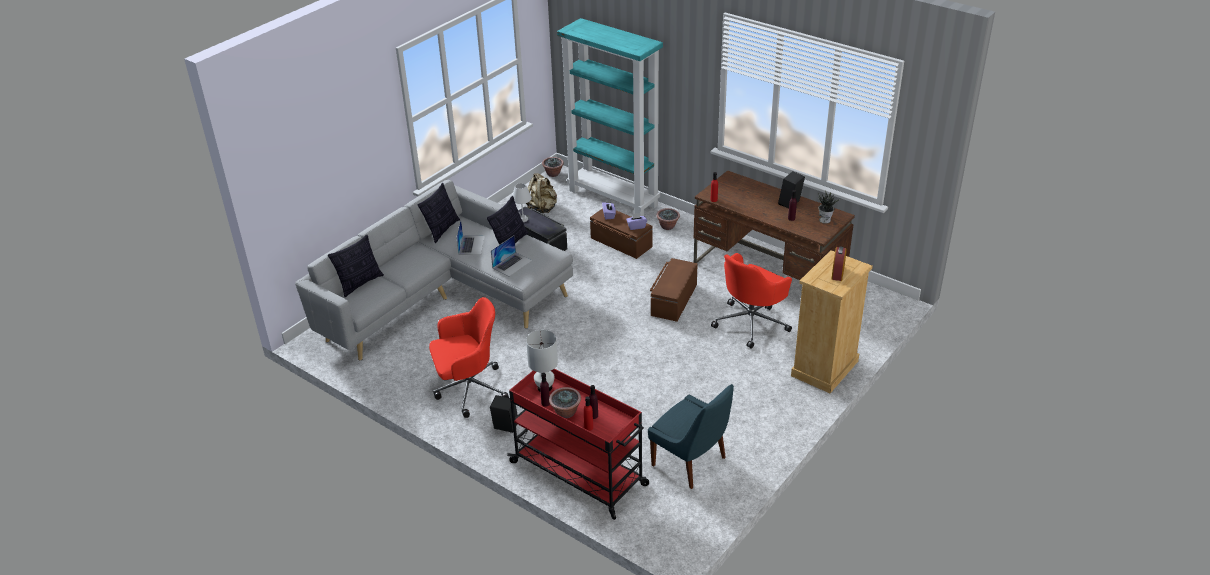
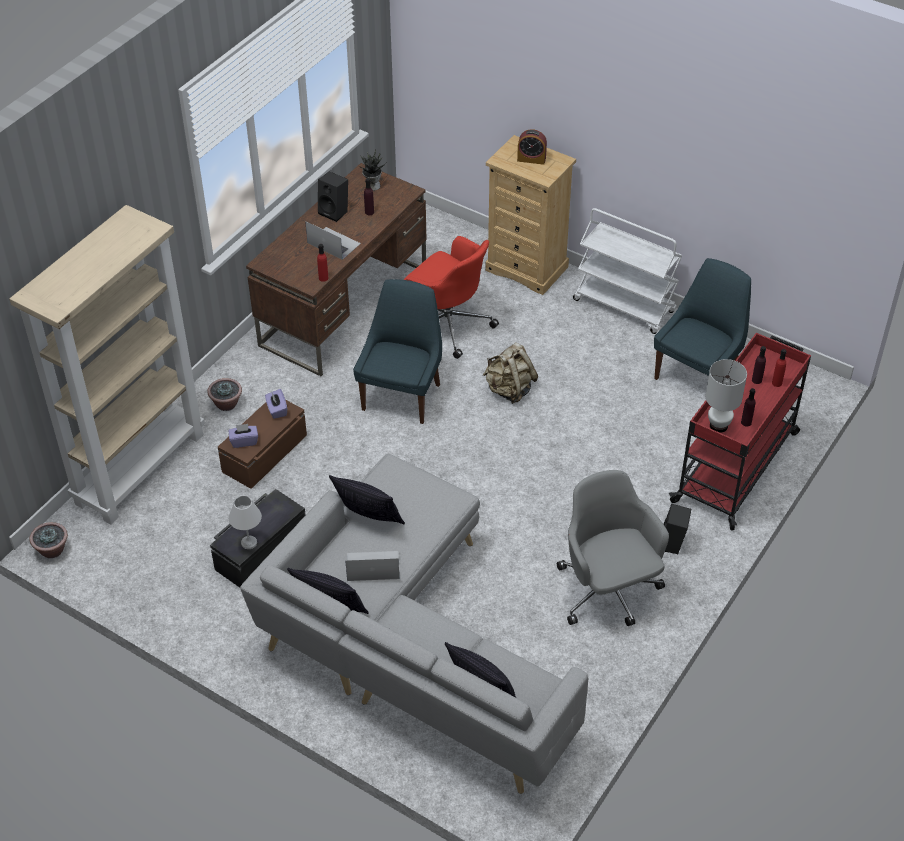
camera: 95 degrees left, 10 degrees up
(468, 389) = (608, 591): red office chair -> grey office chair
(512, 264) = (422, 511): laptop -> laptop (333, 243)
(542, 208) = (159, 555): beige backpack -> beige backpack (509, 390)
(565, 412) = (757, 403): potted plant -> none
(614, 198) = (140, 467): turquoise bookcase -> beige bookcase
(673, 300) = (402, 395): brown storage box -> blue chair
(779, 424) = (625, 306): none -> white cart

